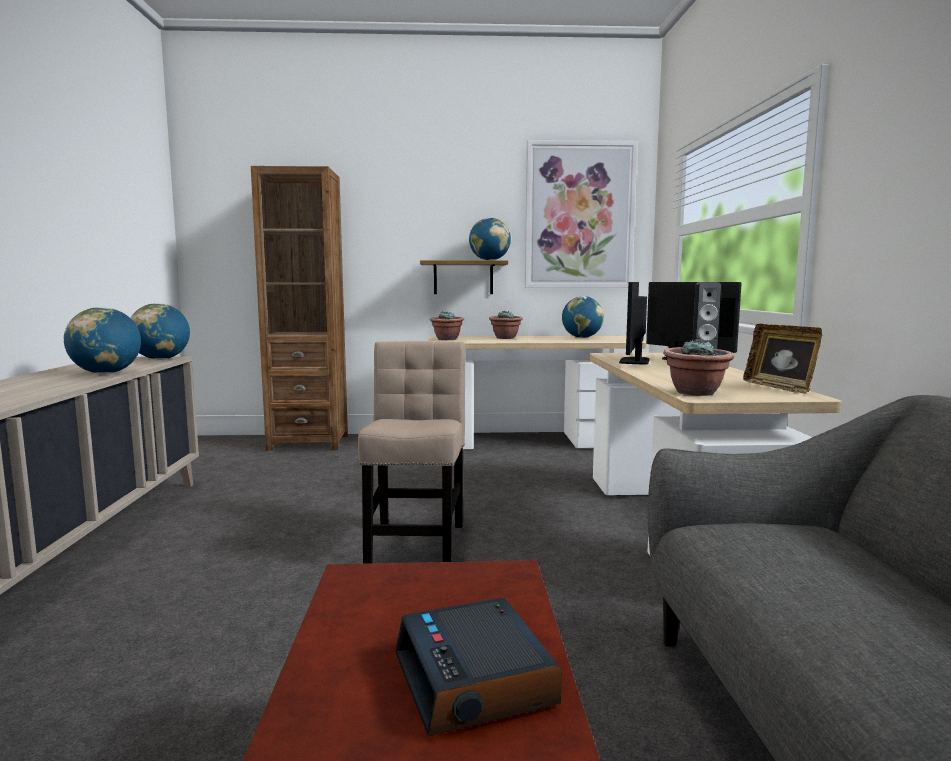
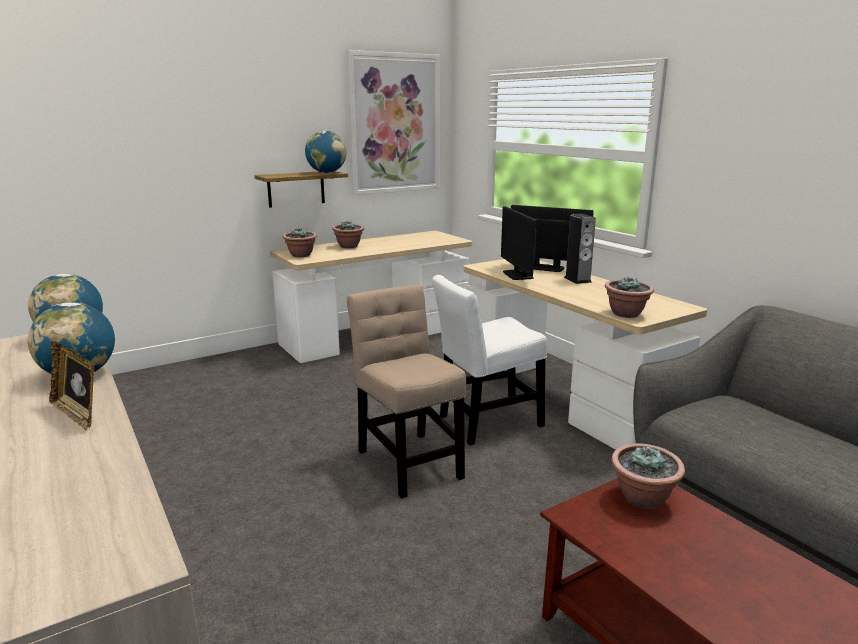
camera: 30 degrees left, 10 degrees up
(308, 442) = (165, 378): brown bookcase -> none
(470, 587) = (643, 499): none -> potted plant
(475, 680) = (733, 554): alarm clock -> none
(547, 531) = (486, 422): none -> white chair
(582, 337) = (410, 238): globe -> none
(780, 387) = (657, 298): picture frame -> picture frame (78, 414)

